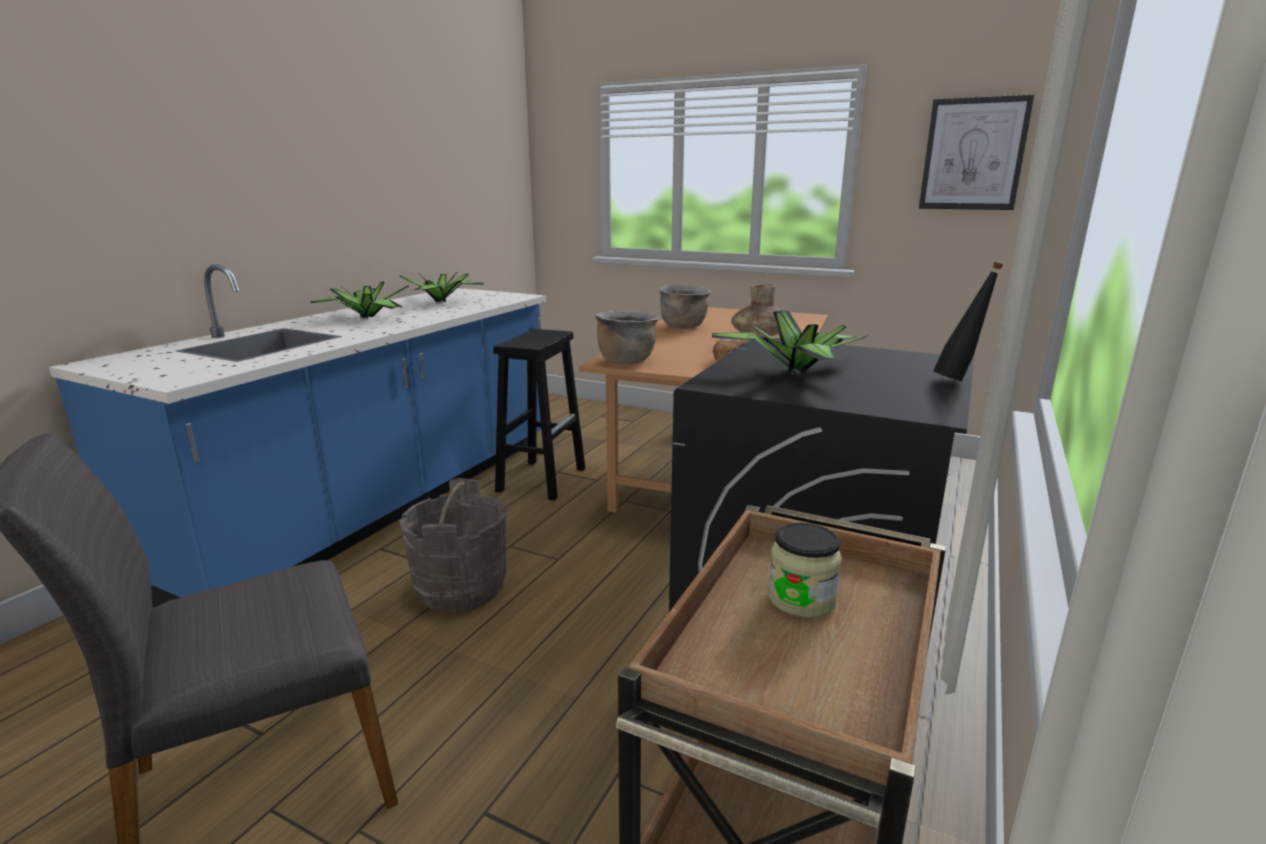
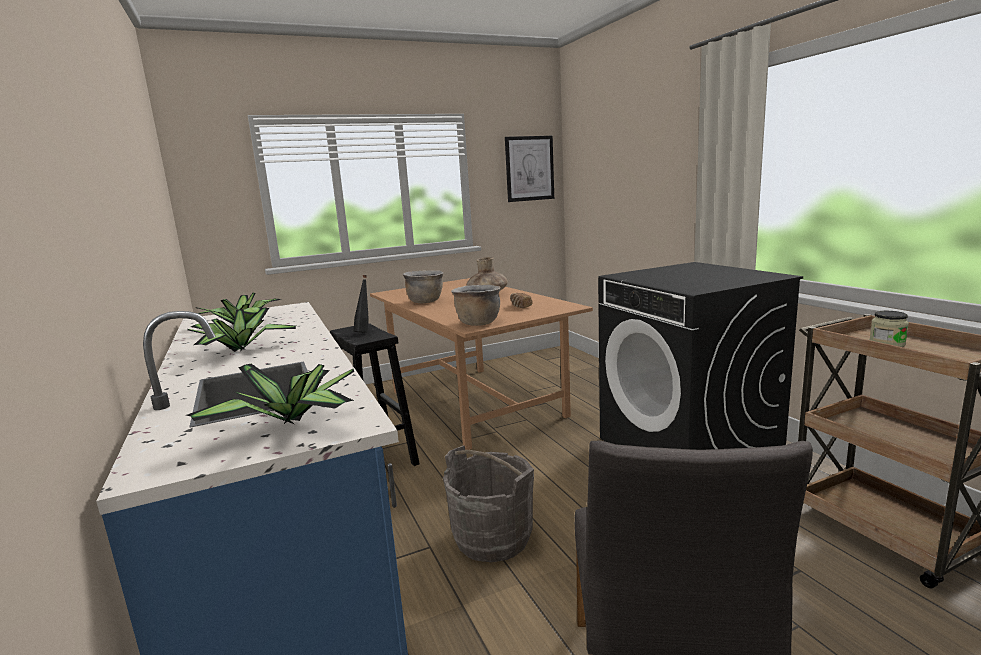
camera: 50 degrees left, 5 degrees down
(797, 371) = (688, 279): potted plant -> potted plant (293, 421)
(959, 379) = (729, 267): black bottle -> black bottle (365, 332)

